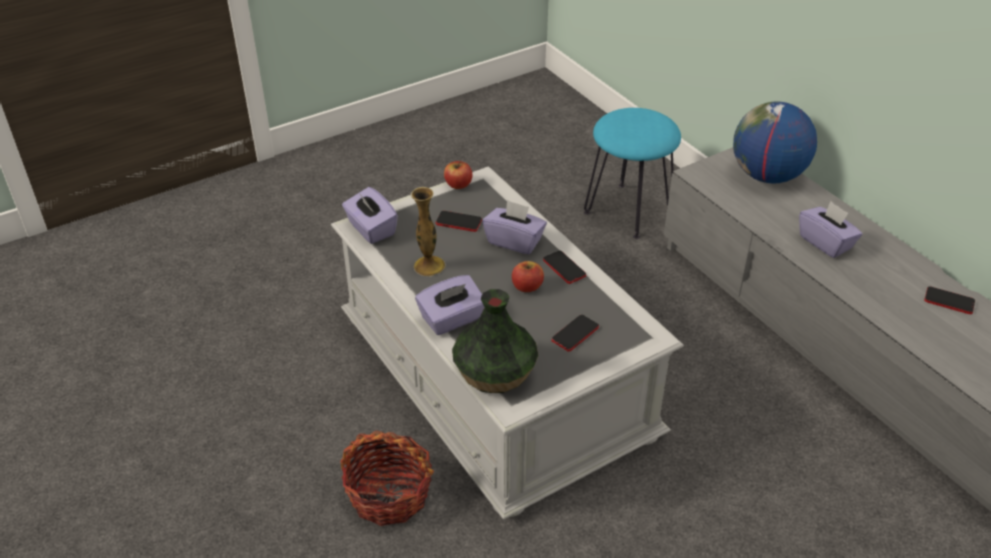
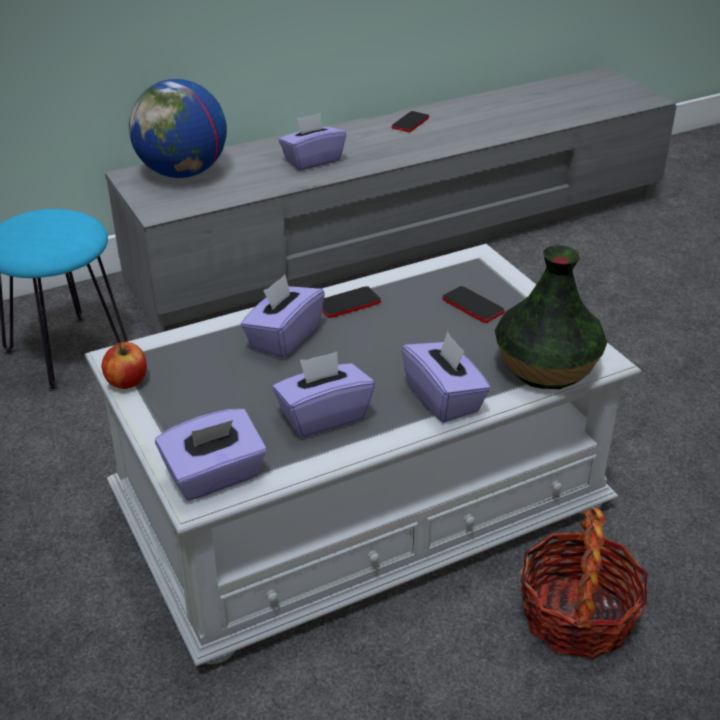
camera: 85 degrees left, 5 degrees down
(429, 266) = (323, 416): vase -> purple tissue box
(458, 222) = (223, 385): phone -> none
(527, 286) = (381, 334): apple -> none

